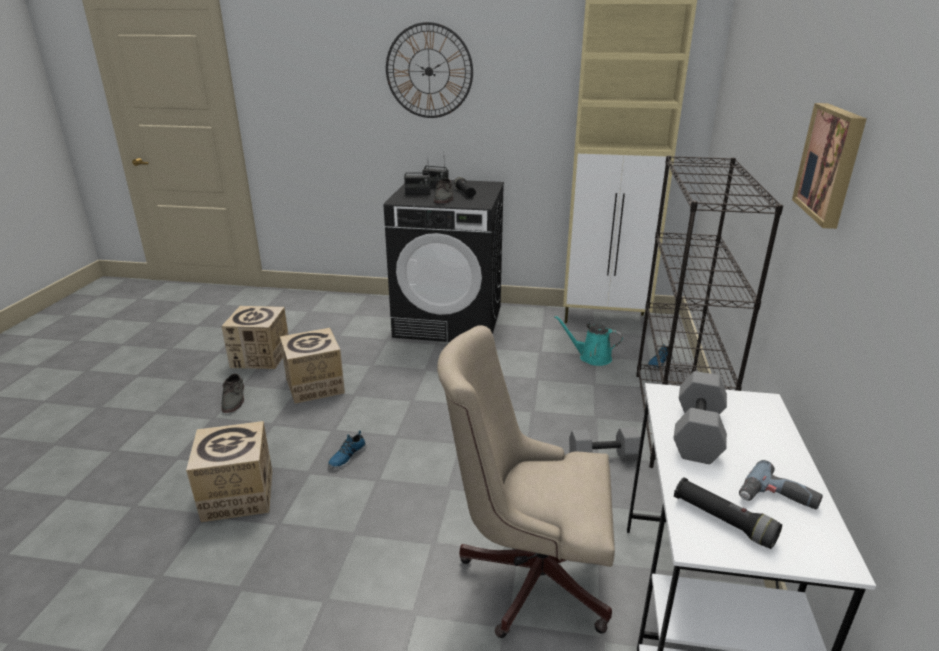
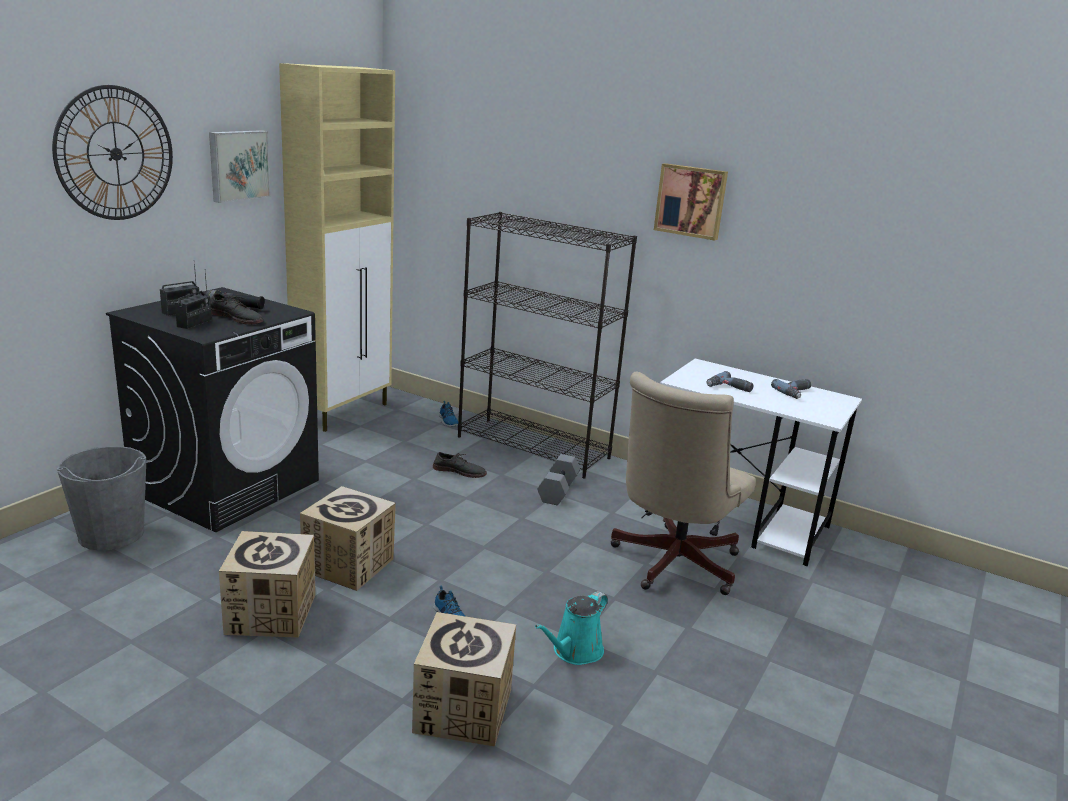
camera: 70 degrees left, 5 degrees down
(234, 399) = (226, 690): grey shoe -> grey shoe (459, 471)
(260, 357) = (122, 648): cardboard box -> cardboard box (349, 565)
(365, 312) = (111, 534): none -> grey bucket
(533, 88) = (238, 165): none -> picture
(591, 357) = (406, 443): turquoise watering can -> turquoise watering can (574, 652)
(699, 434) = (729, 388): grey dumbbell -> power drill
(723, 521) = (812, 409): black flashlight -> none

